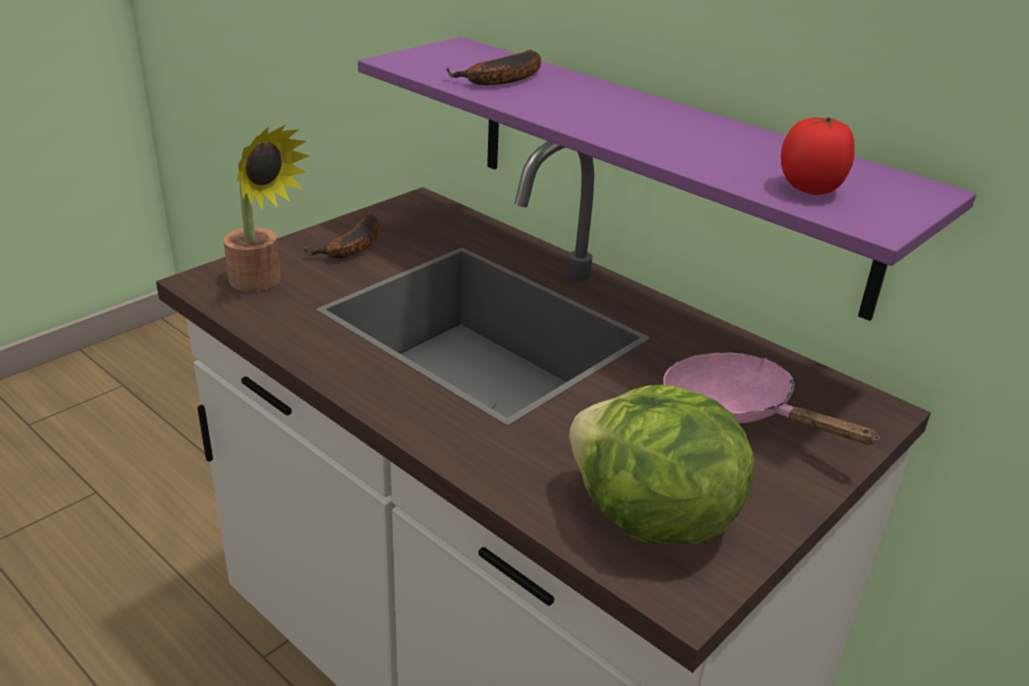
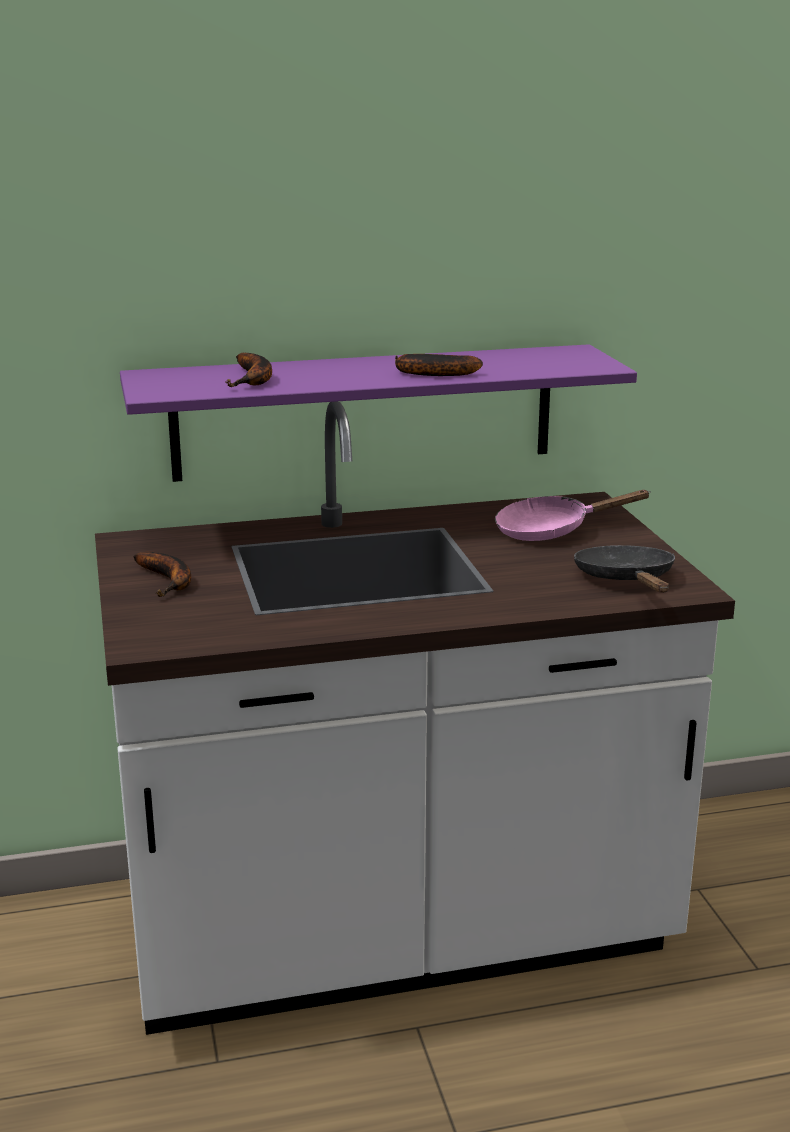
camera: 55 degrees left, 10 degrees down
(262, 283) = (180, 624): potted plant -> none
(650, 520) = (627, 580): lettuce -> black frying pan
(653, 140) = (429, 374): none -> banana
(809, 189) = (547, 365): tomato -> none

